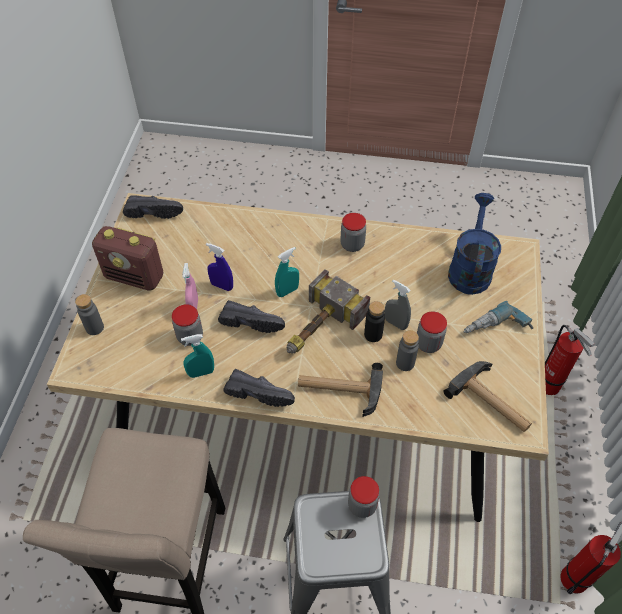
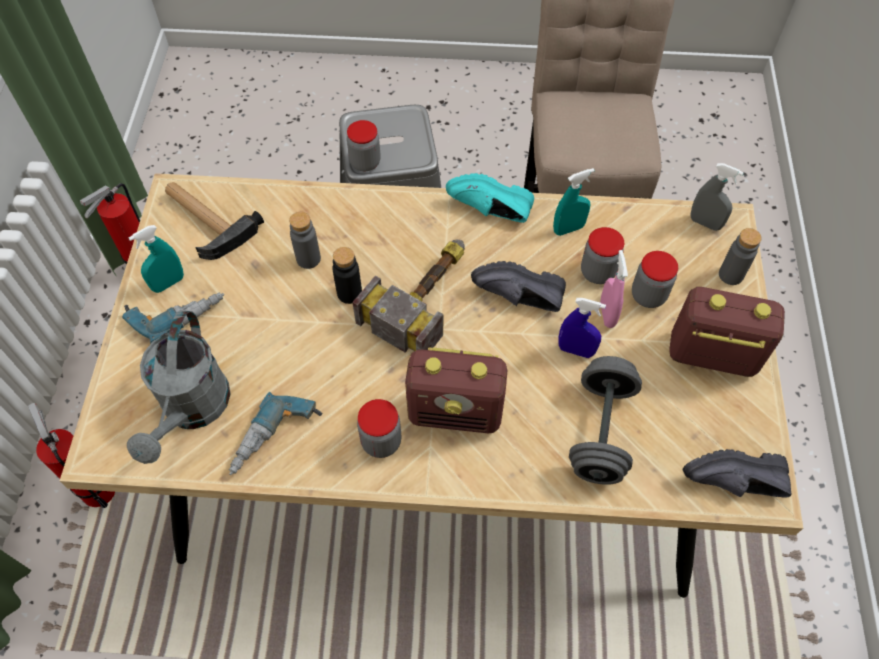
camera: 175 degrees right, 5 degrees up
(220, 241) = (601, 431): none -> grey dumbbell
(260, 392) = (489, 212): black shoe -> turquoise shoe
(287, 291) = (476, 349): turquoise spray bottle -> turquoise spray bottle (168, 283)
(305, 256) = (456, 412): none -> radio
(339, 389) = (393, 222): hammer -> none
(395, 323) = (317, 311): grey spray bottle -> grey spray bottle (705, 223)
(415, 248) = (276, 442): none -> power drill
(428, 344) = (274, 286): jar -> jar (648, 295)
(470, 268) = (192, 410): blue watering can -> grey watering can

